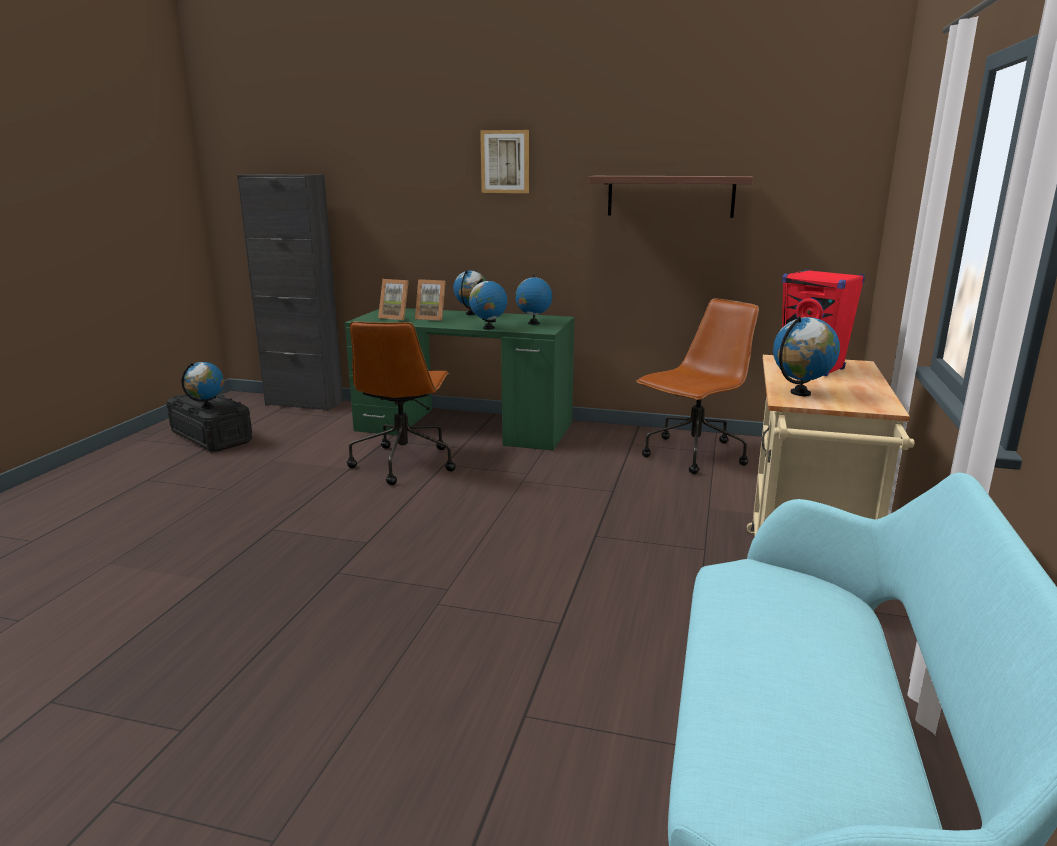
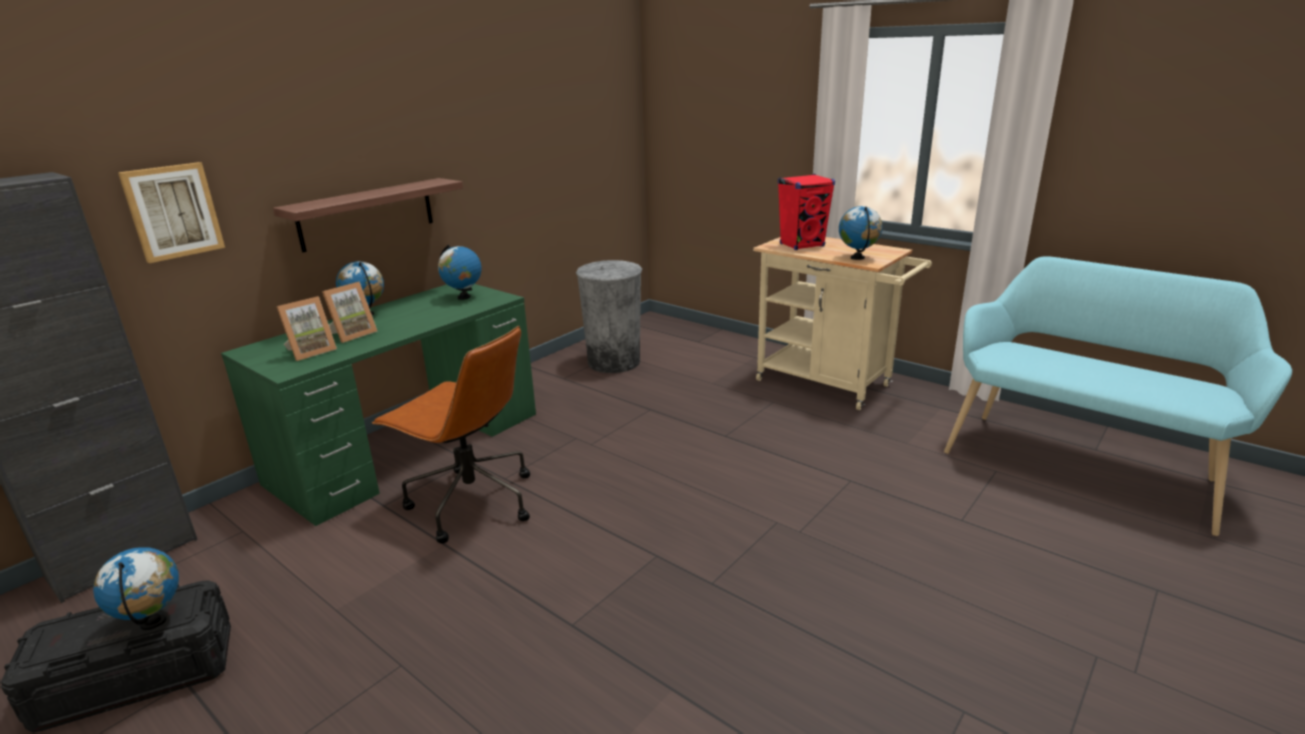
camera: 65 degrees left, 5 degrees up
(488, 328) = (453, 316): globe -> none
(505, 162) = (352, 118): picture -> picture (173, 211)
(670, 196) = (516, 136): shelf -> shelf (367, 214)
(693, 455) = (614, 362): brown office chair -> grey trash can

